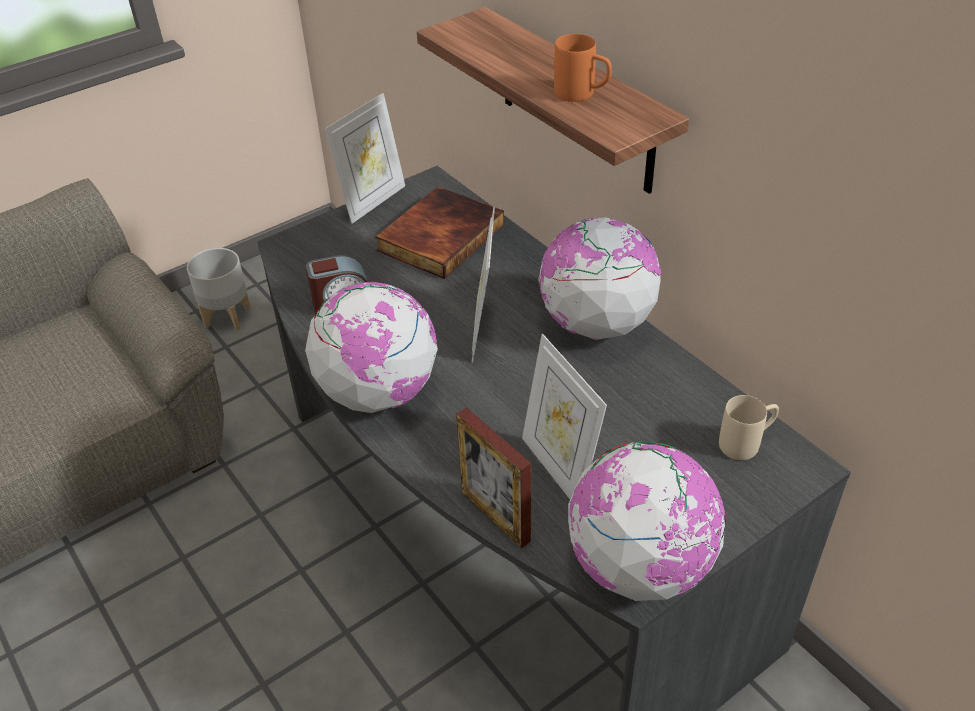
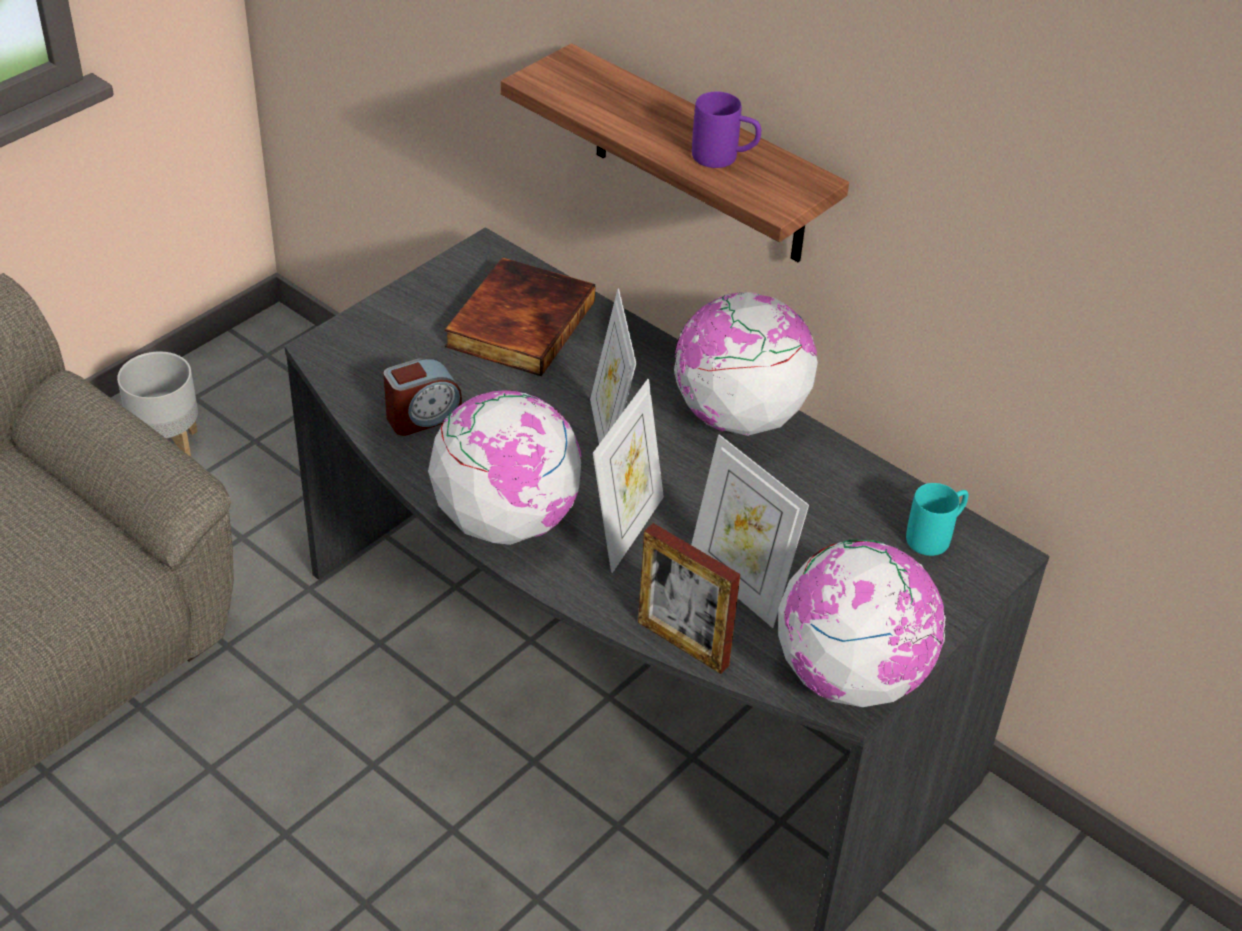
camera: 15 degrees left, 0 degrees up
(372, 201) = (417, 282): picture frame -> picture frame (626, 530)
(582, 94) = (724, 158): orange mug -> purple mug
(746, 442) = (936, 536): beige mug -> turquoise mug

